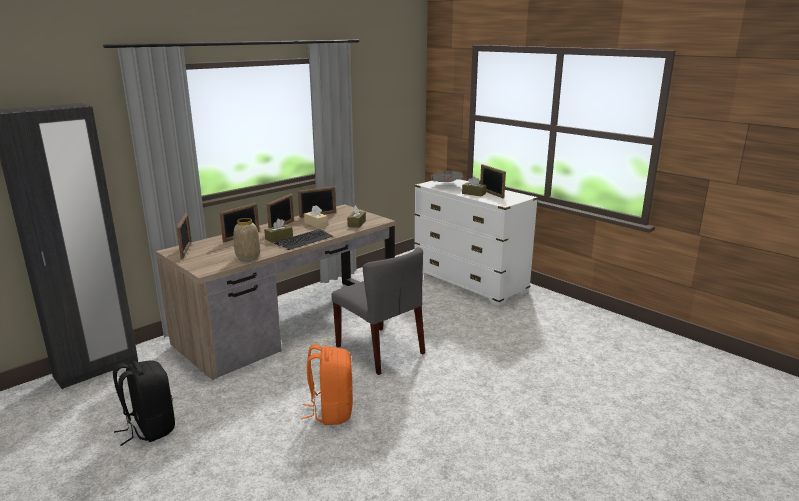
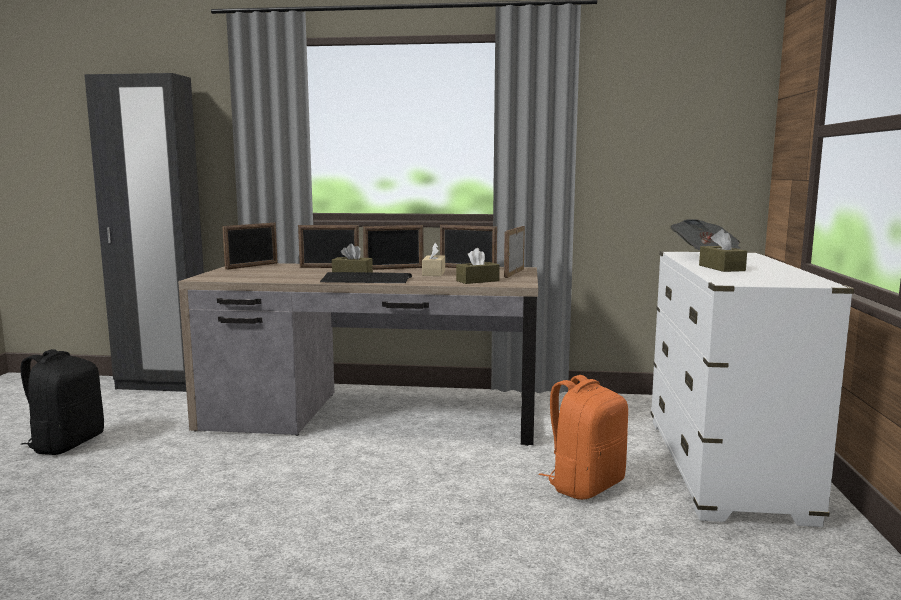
camera: 50 degrees right, 10 degrees down
(248, 257) = (268, 279): vase -> none
(331, 412) = (180, 518): orange backpack -> orange backpack (584, 485)
(380, 350) = (388, 486): grey chair -> none
(491, 194) = (758, 272): picture frame -> picture frame (514, 273)

